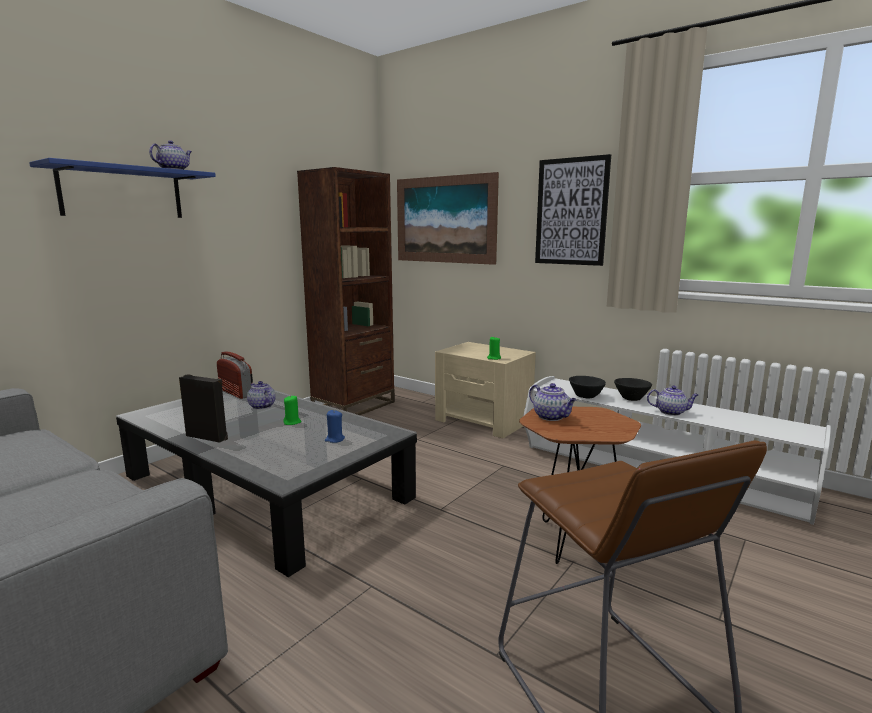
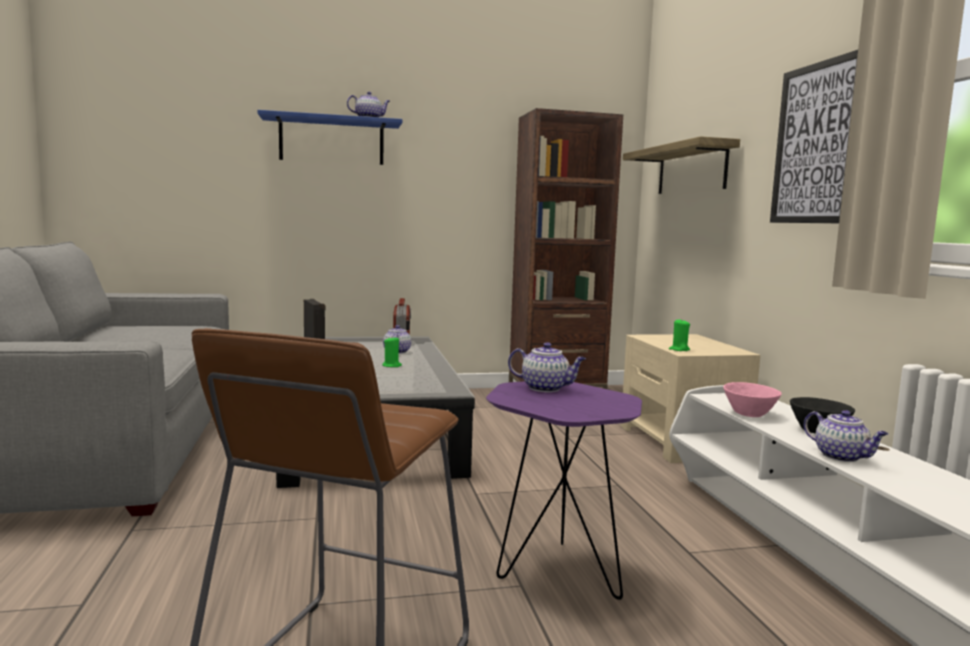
camera: 40 degrees right, 5 degrees down
(334, 439) = (393, 382): blue candle -> none
(444, 220) = (691, 169): picture -> shelf
(551, 417) = (546, 388): teapot -> teapot turned 75 degrees counterclockwise
(571, 541) = (555, 570): brown side table -> purple side table
(586, 396) = (748, 414): black bowl -> pink bowl

